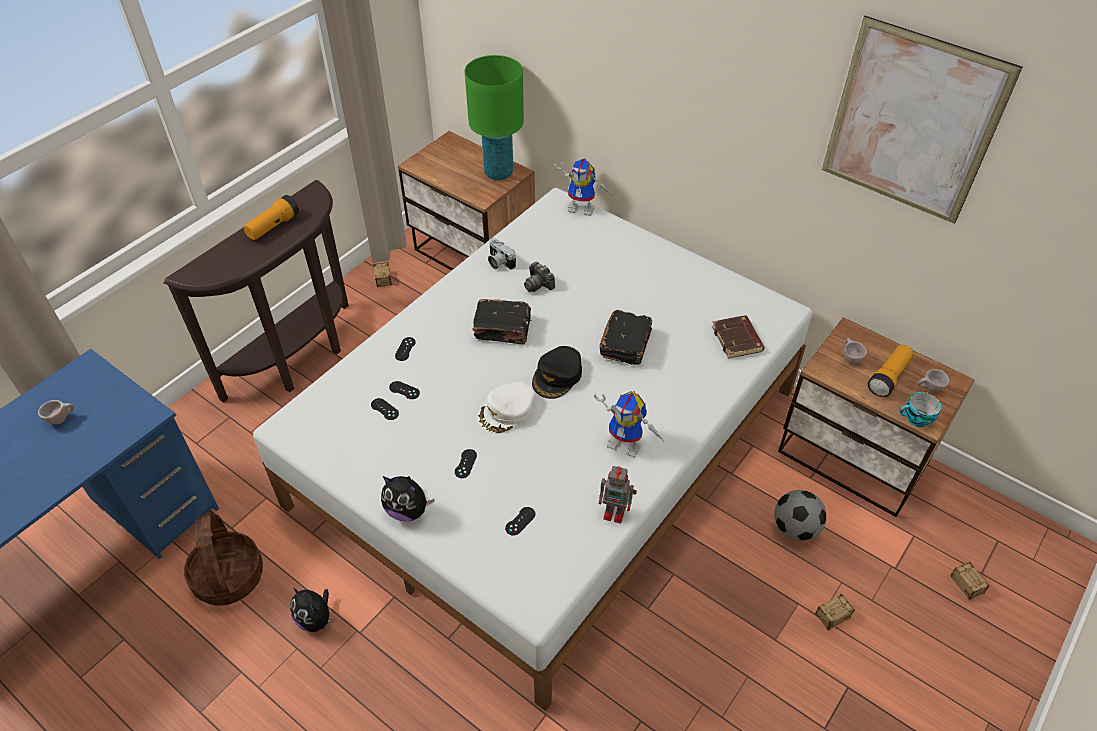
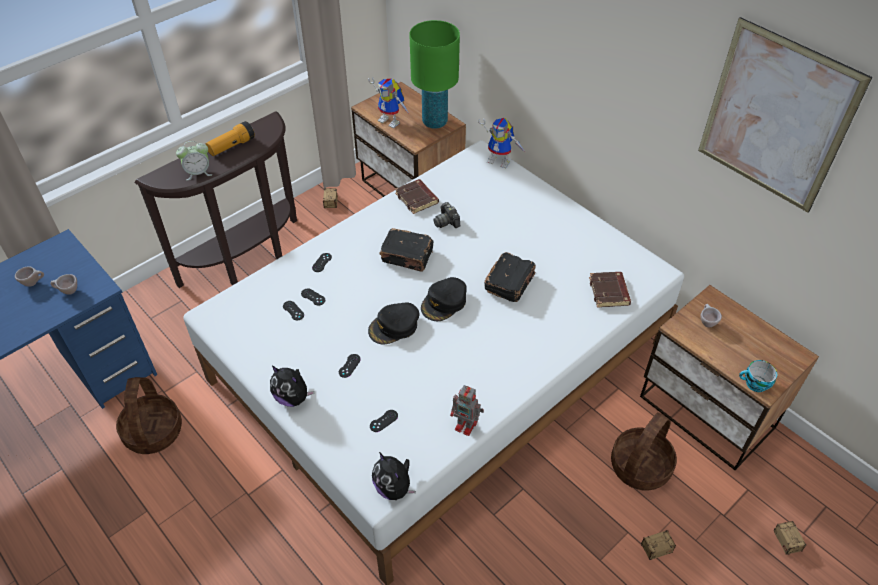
camera: 10 degrees right, 0 degrees up
(240, 262) = (198, 173): none -> alarm clock
(316, 619) = (215, 478): plush toy -> plush toy (394, 488)
(499, 262) = (417, 199): camera -> brown book
(507, 411) = (394, 327): white cap -> black cap
(628, 443) = (491, 369): toy robot -> toy robot (392, 121)
(795, 528) = (640, 465): football -> basket
(888, 377) = (738, 343): flashlight -> none
(928, 389) = (773, 359): beige cup -> beige cup (67, 292)

